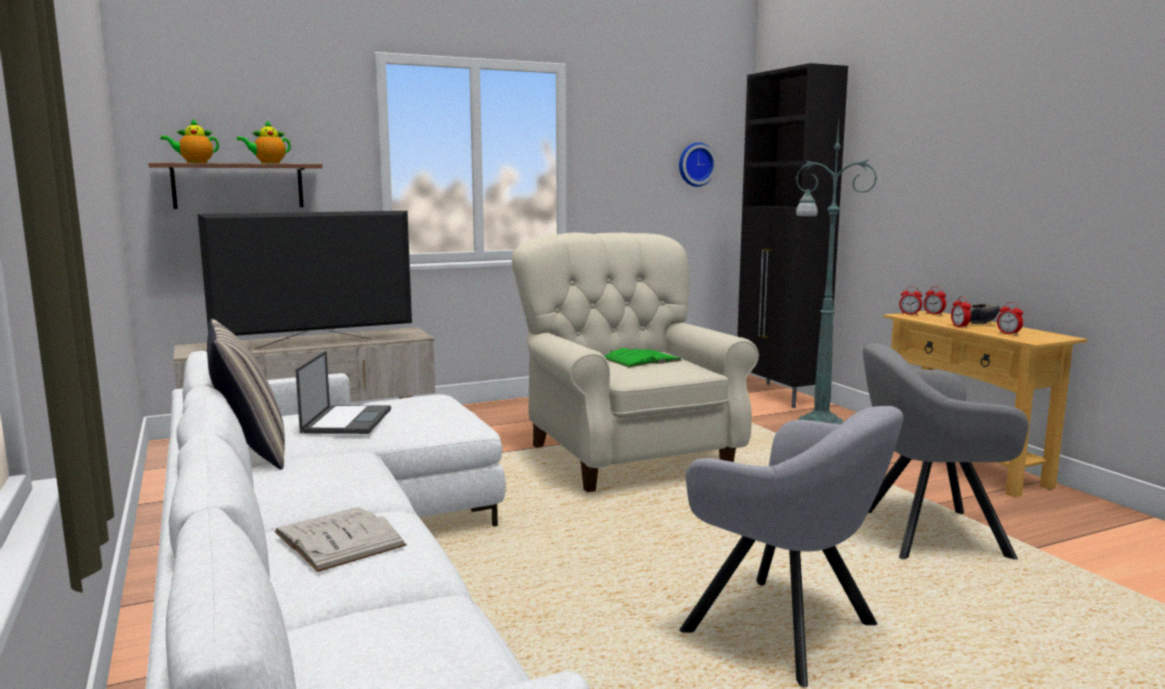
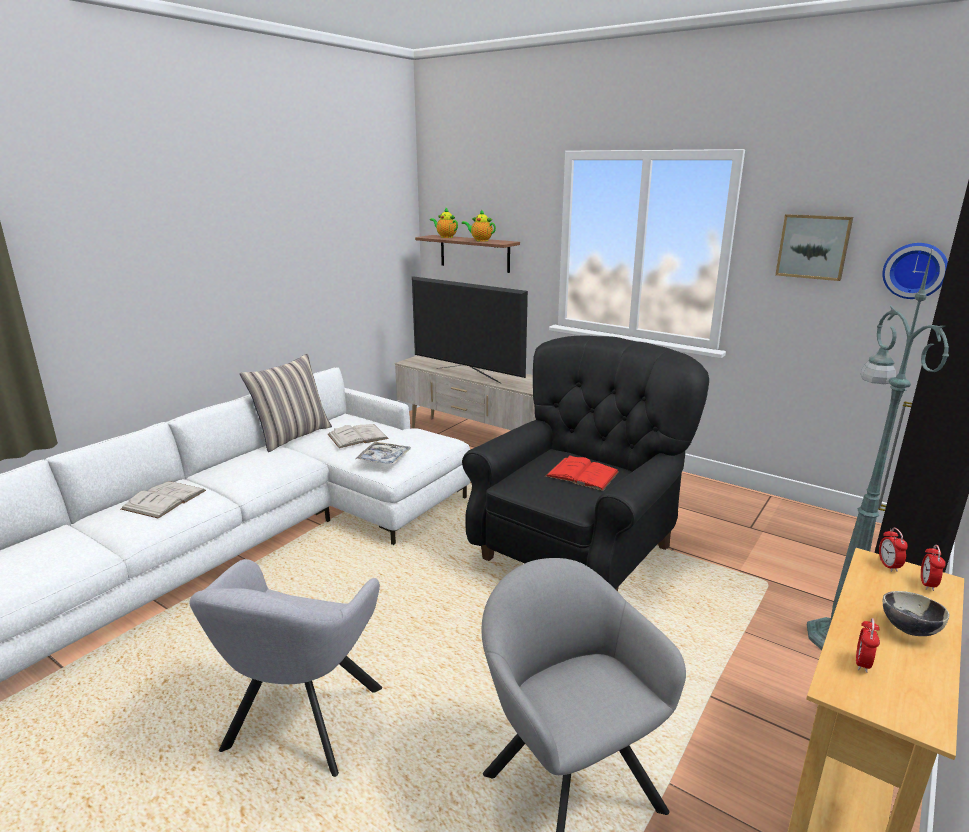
camera: 60 degrees right, 10 degrees up
(347, 420) = (357, 436): laptop -> white book
(440, 420) = (384, 458): none -> tray
(624, 456) = (580, 550): beige armchair -> black armchair
(629, 150) = (813, 246): none -> picture
(641, 359) = (582, 474): green book -> red book
(959, 327) = (852, 615): alarm clock -> none

